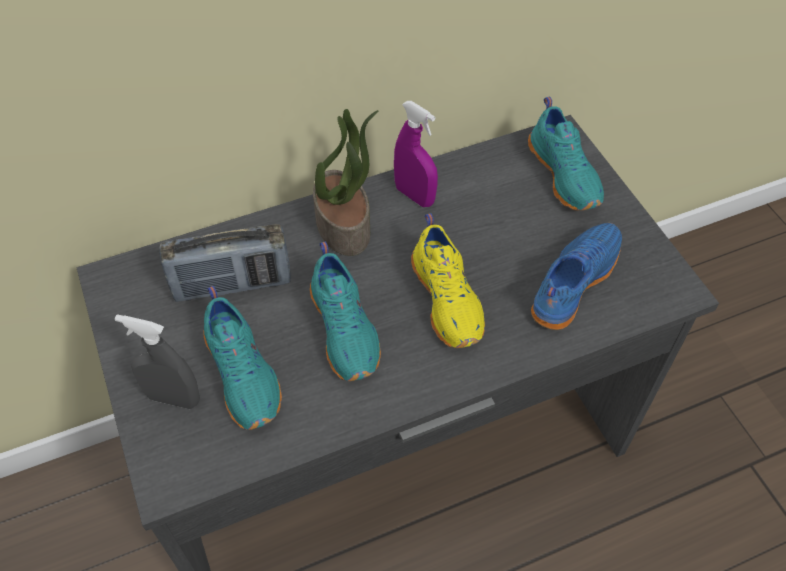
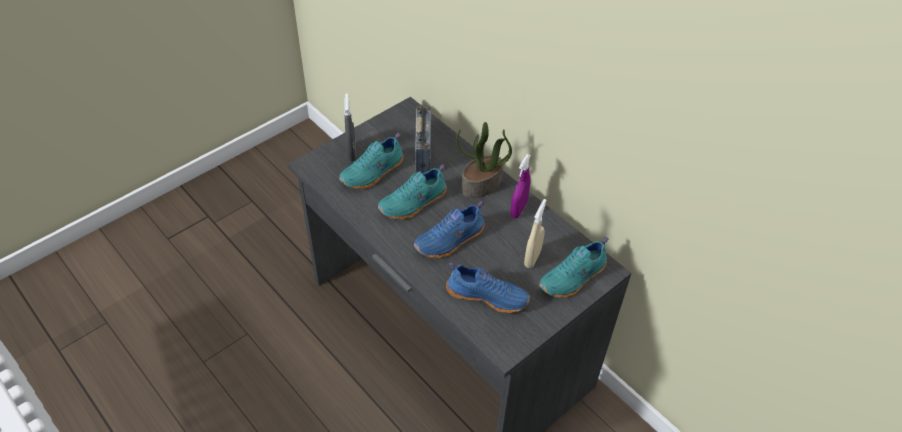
camera: 70 degrees right, 5 degrees down
(232, 285) = (423, 153): radio -> radio turned 150 degrees counterclockwise
(448, 299) = (450, 241): yellow shoe -> blue shoe
(515, 208) = (532, 258): none -> beige spray bottle

